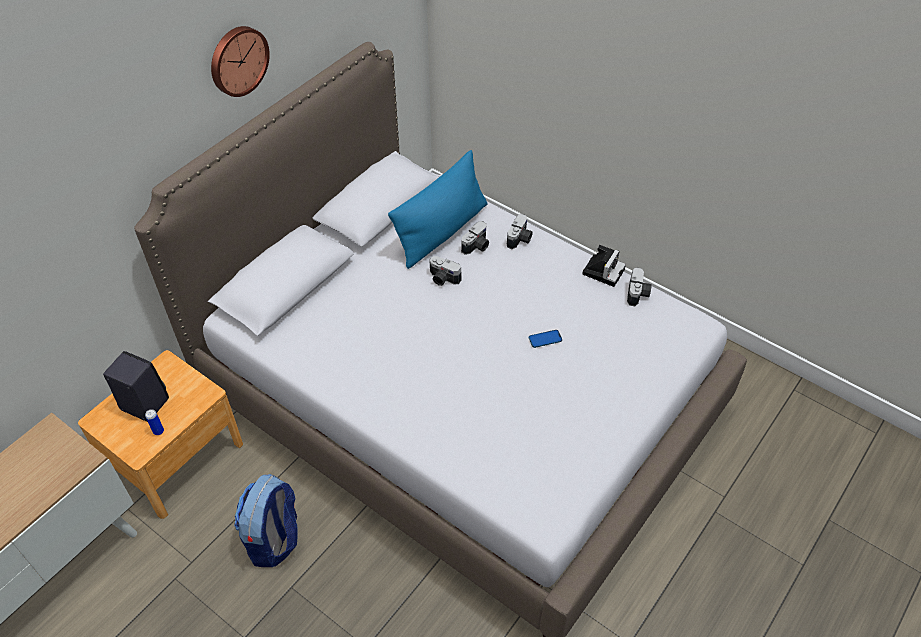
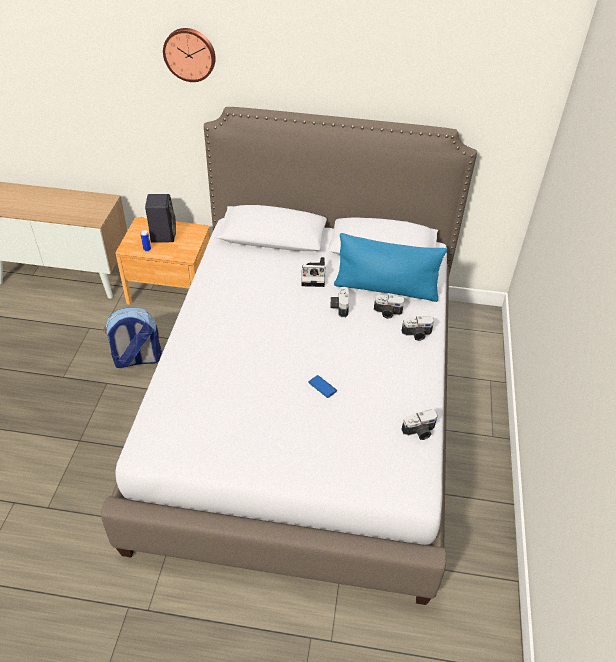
camera: 60 degrees right, 5 degrees down
(237, 60) = (334, 68): wall clock -> wall clock (190, 54)
(603, 270) = (427, 399): camera -> camera (314, 276)

